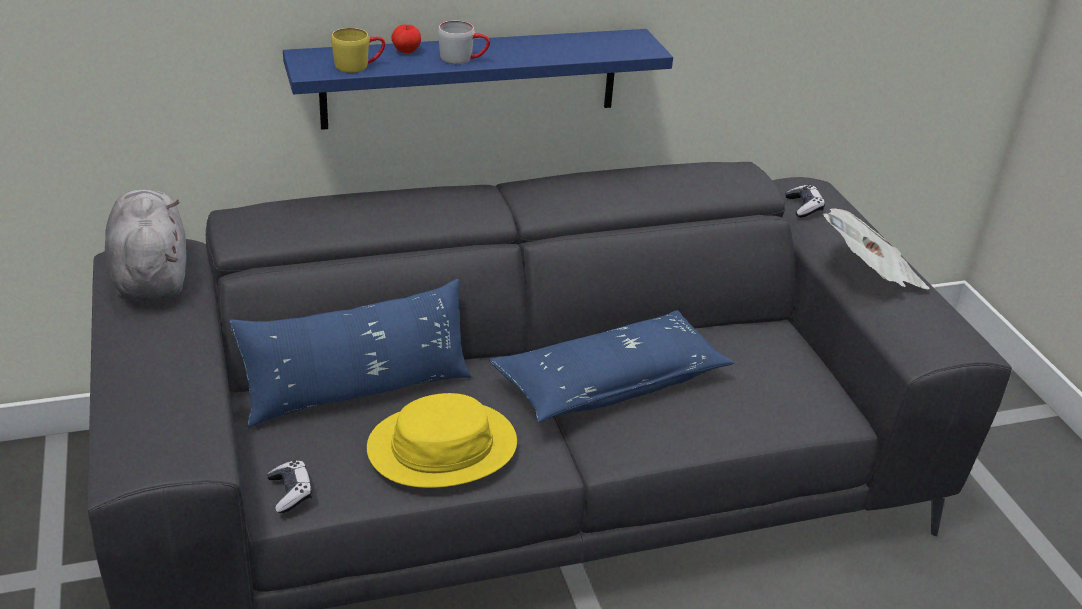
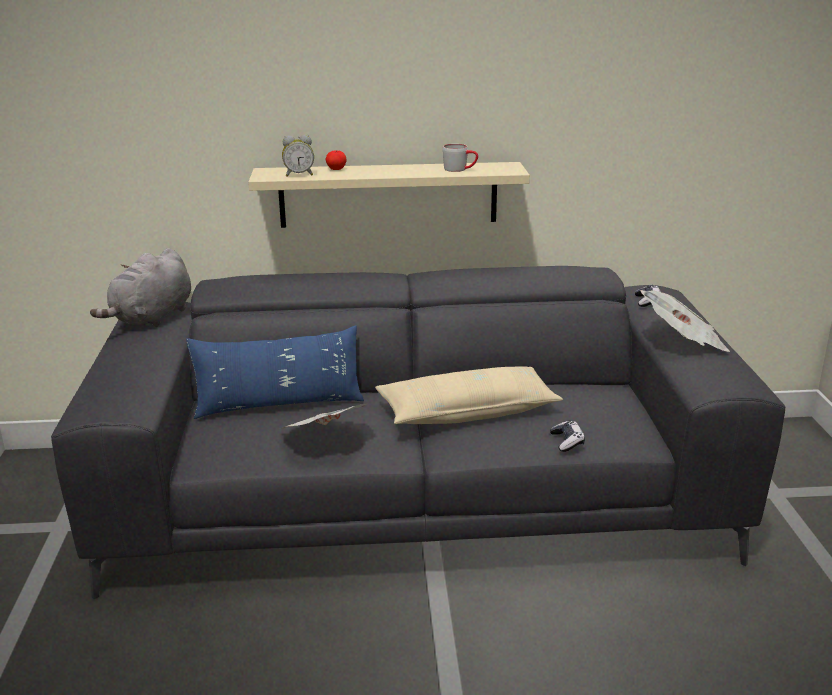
camera: 15 degrees right, 10 degrees down
(150, 276) = (151, 318): grey plush toy -> grey plush toy turned 150 degrees counterclockwise
(290, 492) = (206, 456): game controller -> game controller (567, 442)
(359, 65) = (299, 175): yellow mug -> alarm clock
(442, 446) = (324, 438): yellow hat -> newspaper
(463, 59) = (374, 173): grey mug -> grey mug (460, 169)
(471, 78) = (388, 194): blue shelf -> beige shelf
(610, 383) = (467, 411): blue pillow -> beige pillow

